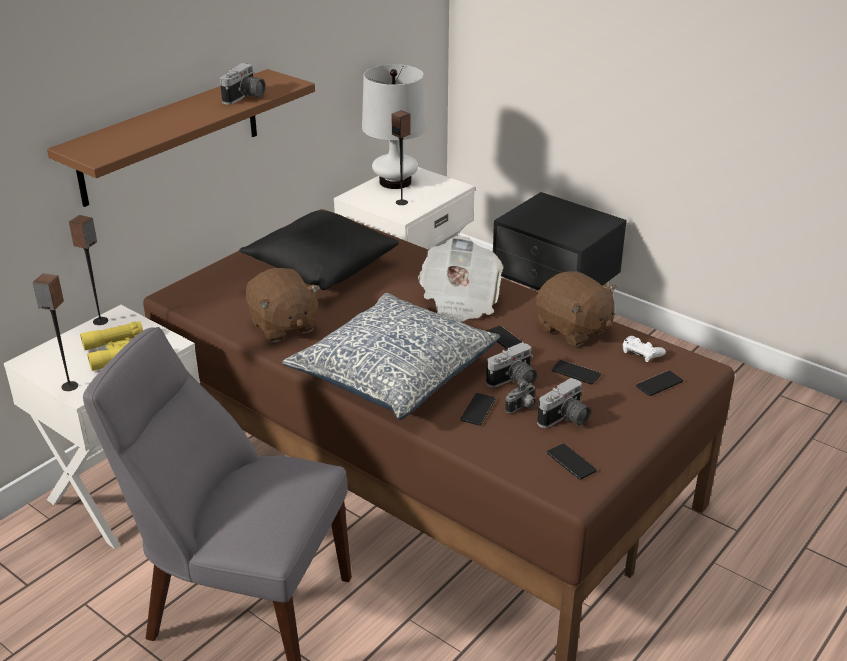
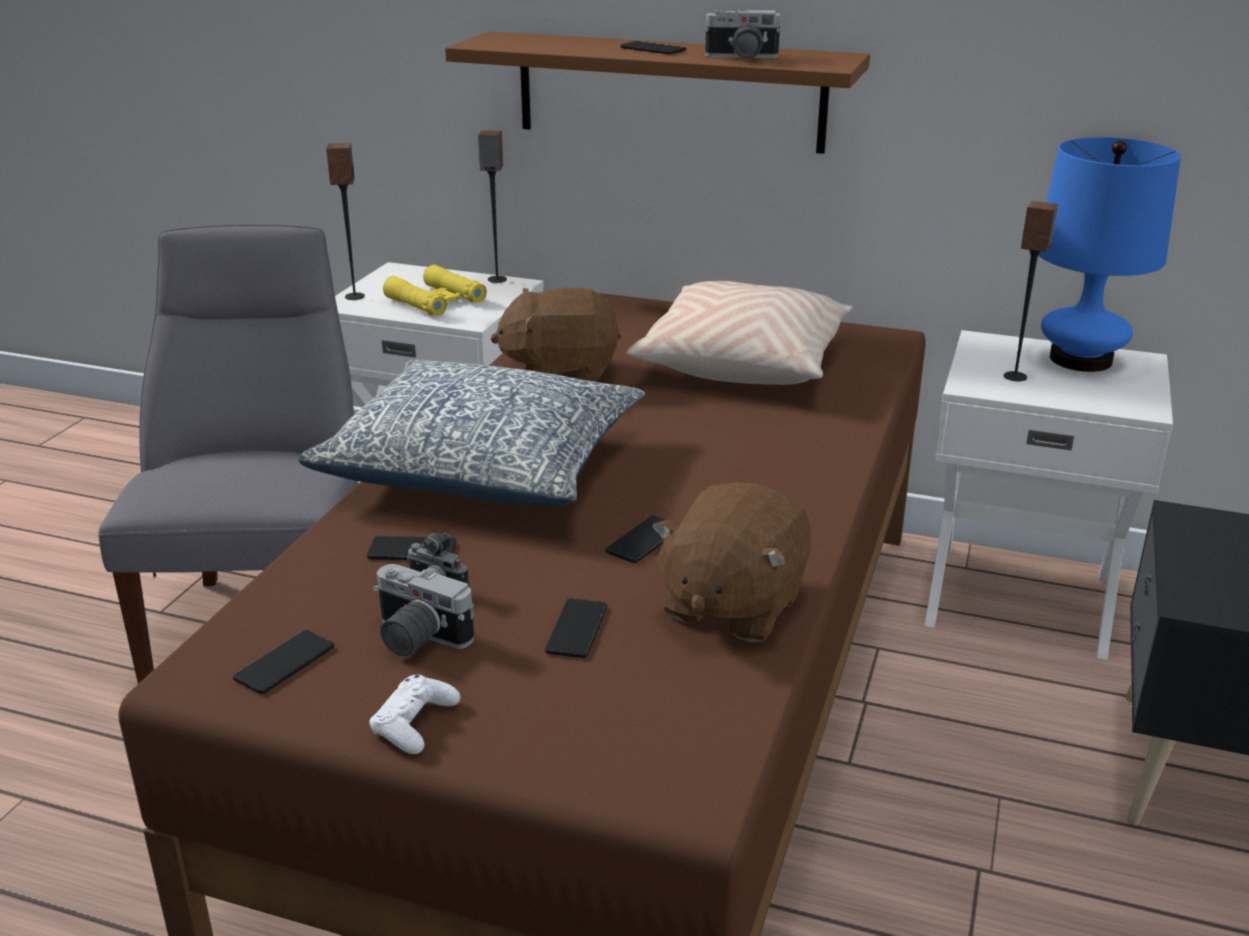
camera: 70 degrees right, 5 degrees down
(283, 326) = (560, 371): brown plush toy -> brown plush toy turned 45 degrees clockwise
(320, 267) = (743, 362): black pillow -> beige pillow
(395, 182) = (1080, 359): white table lamp -> blue table lamp
(459, 302) = (735, 480): newspaper -> none
(514, 381) = (513, 569): camera -> none
(641, 353) = (701, 700): white game controller -> white game controller (414, 723)
(659, 384) = (592, 738): phone -> phone (653, 49)

